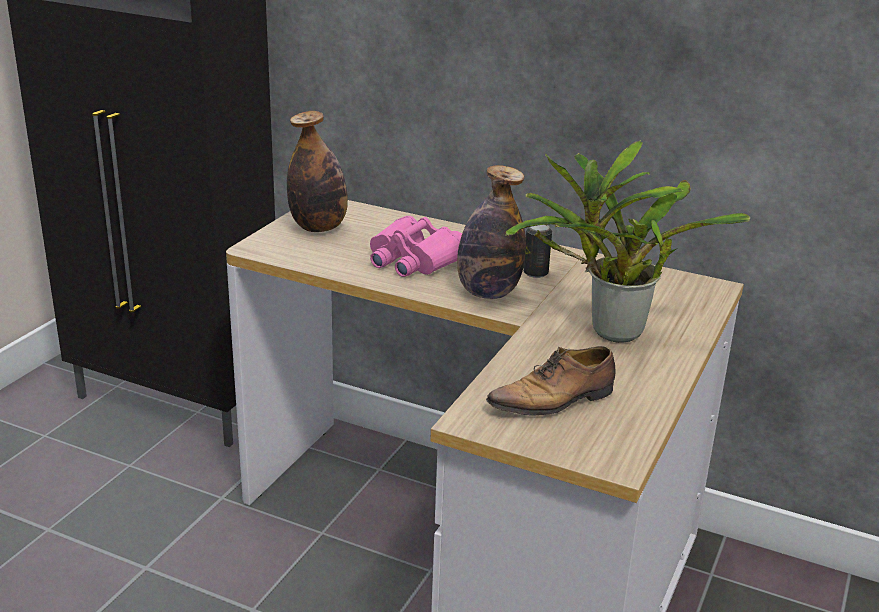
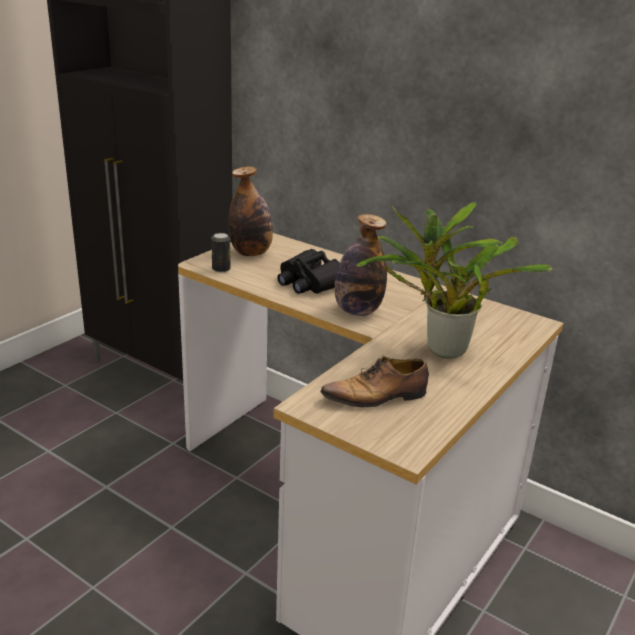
camera: 10 degrees right, 0 degrees up
(413, 260) = (311, 282): pink binoculars -> black binoculars
(535, 273) = (400, 300): can -> can (221, 269)

